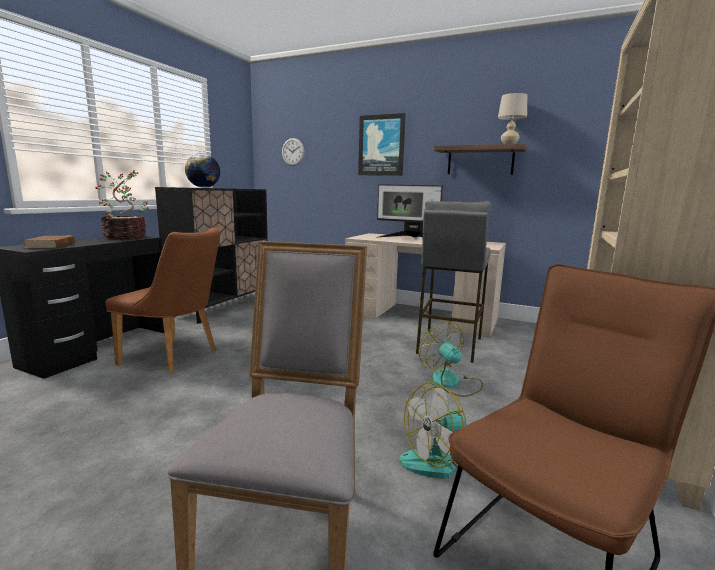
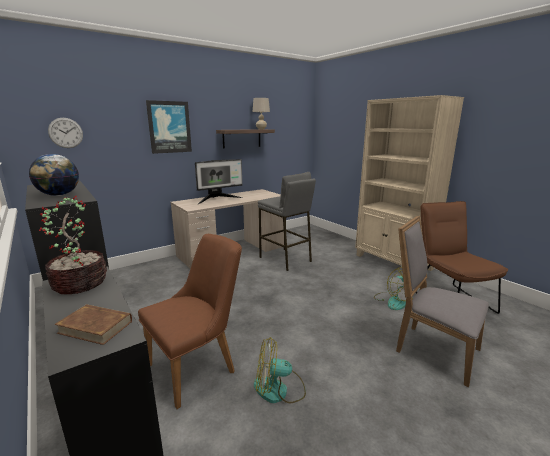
camera: 60 degrees left, 5 degrees up
(451, 383) = (329, 274): fan -> fan (278, 390)

